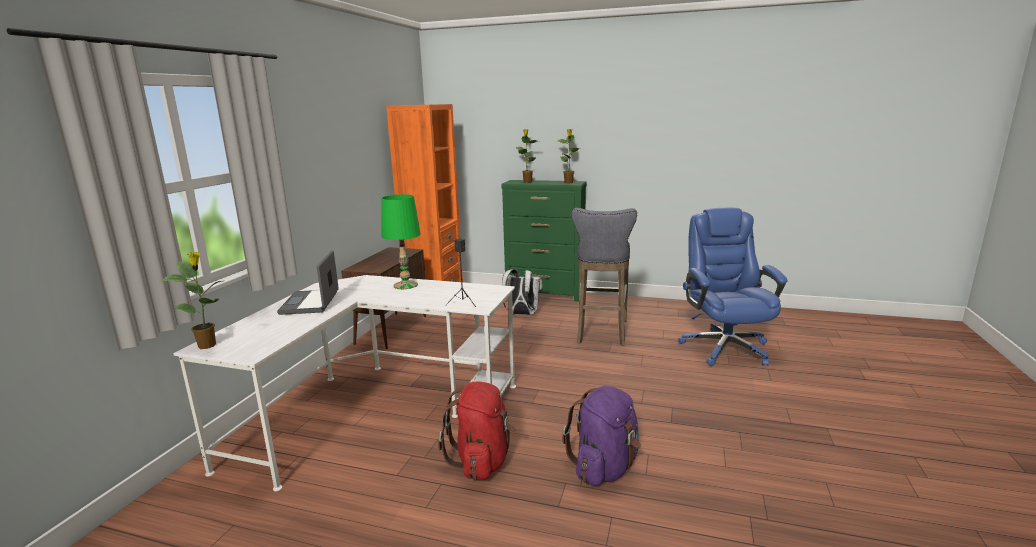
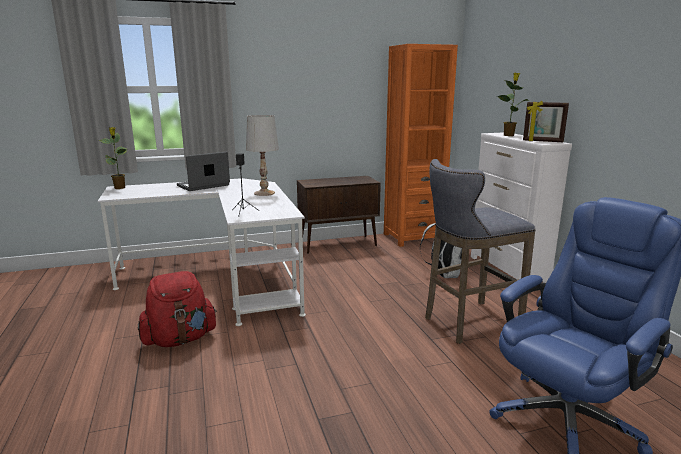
camera: 55 degrees right, 0 degrees up
(405, 285) = (264, 193): green table lamp -> white table lamp
(545, 294) = (507, 271): green dresser -> white dresser
(568, 182) = (542, 141): potted plant -> picture frame
(605, 468) = (203, 399): purple backpack -> none

